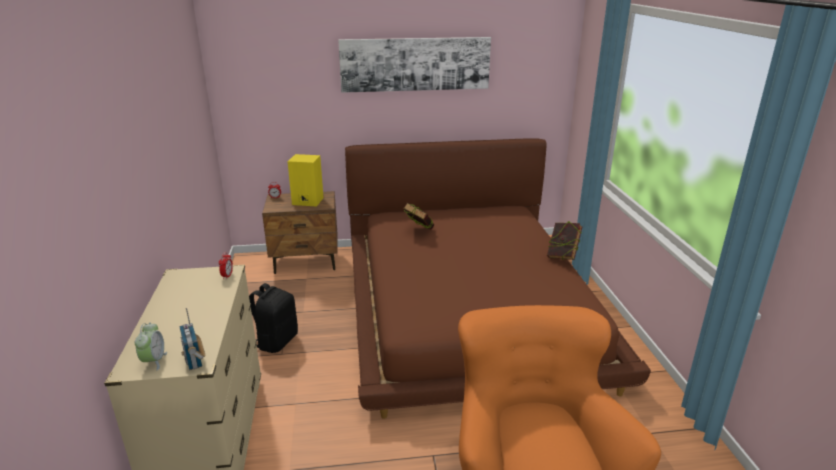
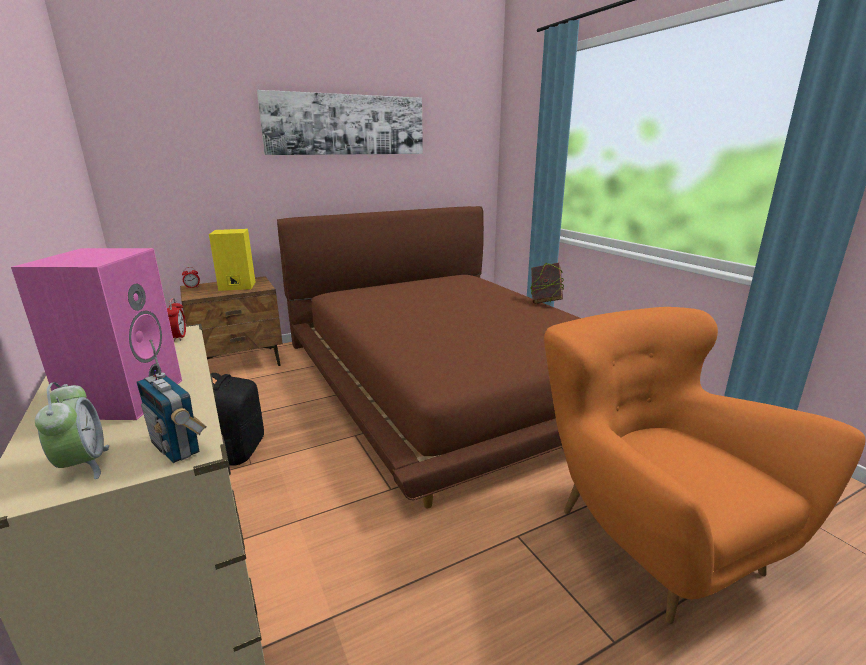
camera: 20 degrees left, 5 degrees down
(183, 321) = (125, 397): none -> pink speaker
(419, 231) = (383, 300): book -> none

